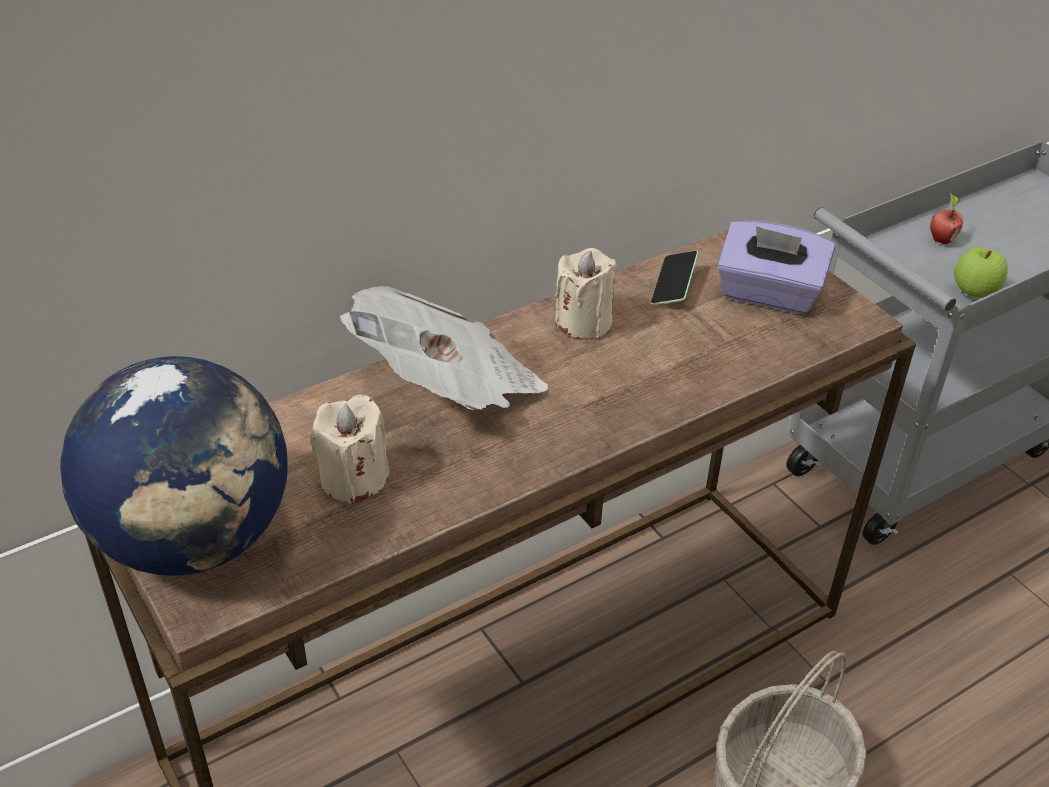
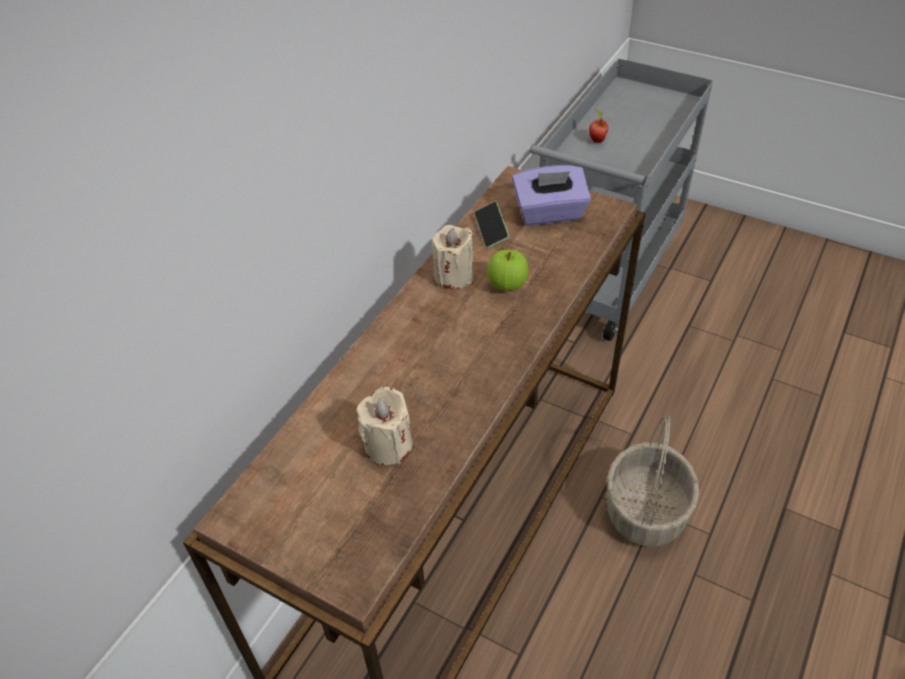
camera: 25 degrees left, 5 degrees up
(195, 538) = (313, 537): globe -> none
(449, 389) = (403, 357): newspaper -> none
(974, 292) = (636, 167): apple -> apple (507, 285)

